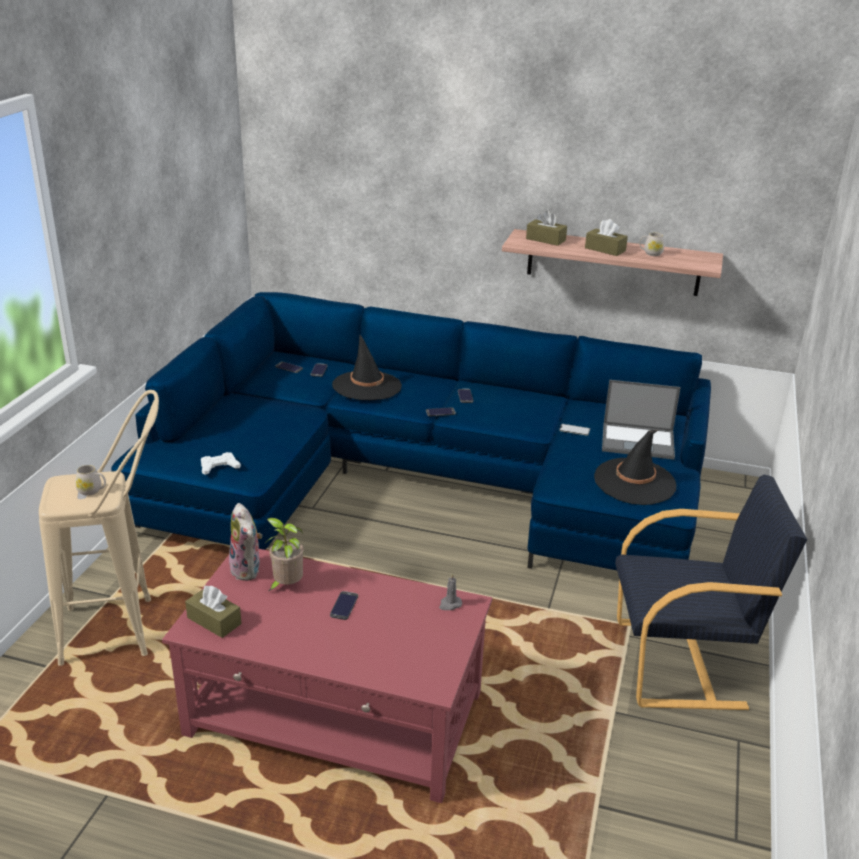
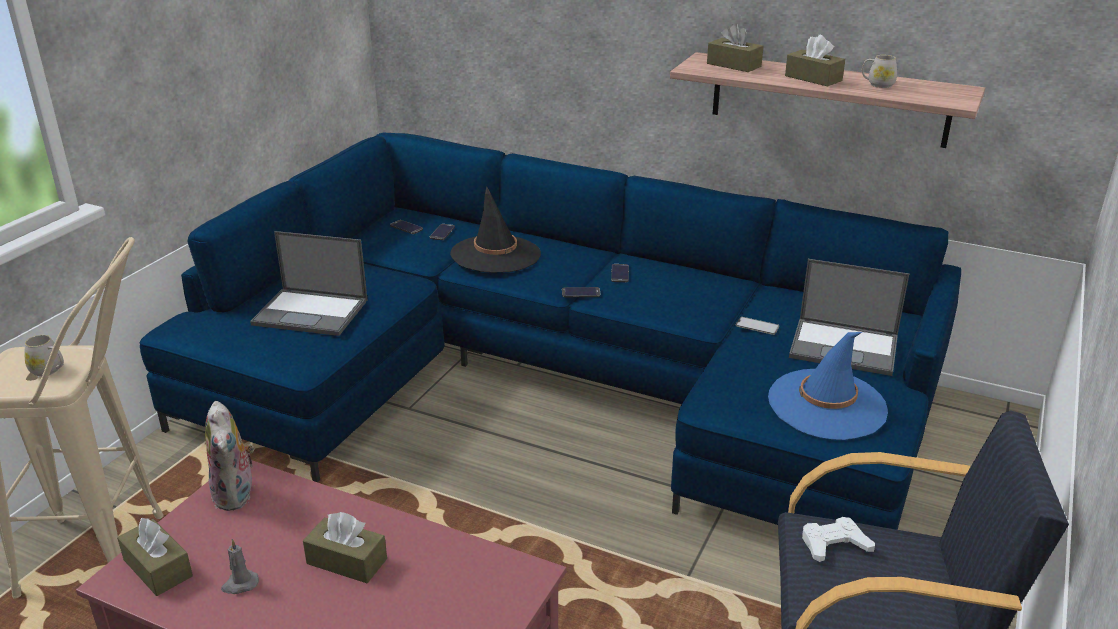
camera: 10 degrees right, 0 degrees up
(219, 467) = (267, 348): white game controller -> white game controller (834, 544)
(242, 438) = (312, 312): none -> laptop
(286, 586) = (278, 523): potted plant -> none
(344, 606) = (347, 561): phone -> brown tissue box
(450, 604) = (499, 573): grey candle -> grey candle (240, 584)
(634, 482) = (827, 405): black hat -> blue hat

